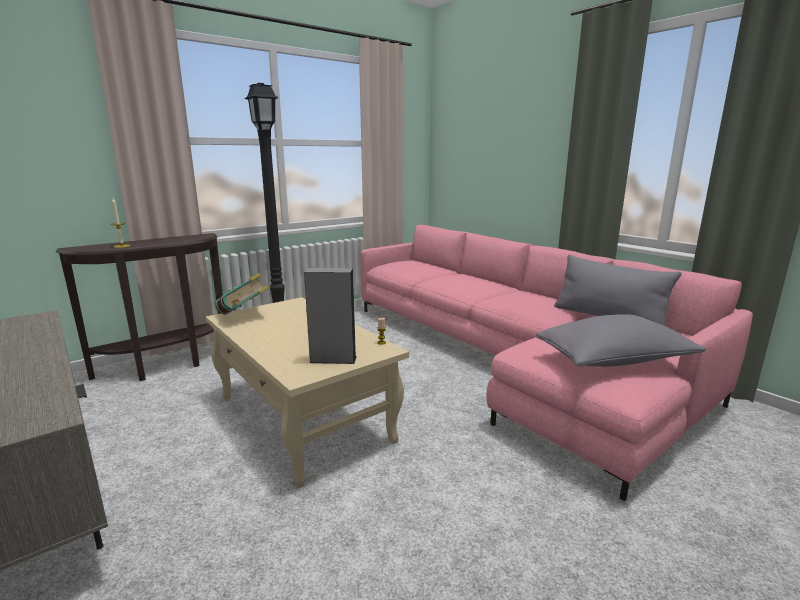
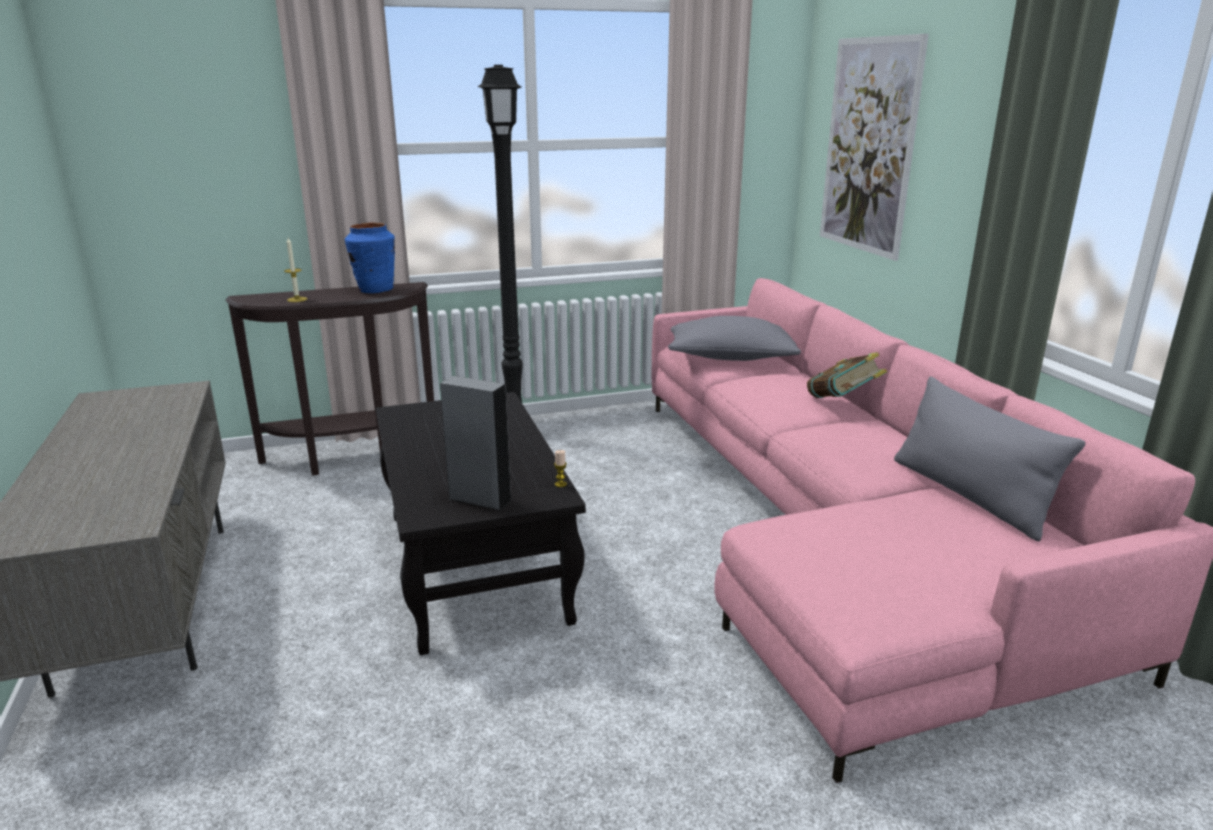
camera: 20 degrees right, 5 degrees up
(181, 238) = (375, 290): none -> blue vase
(244, 316) = (420, 413): book -> book (842, 403)
(304, 419) = (476, 566): beige coffee table -> black coffee table
(478, 142) = (869, 146): none -> picture
(614, 361) = (890, 573): grey pillow -> grey pillow (732, 358)

